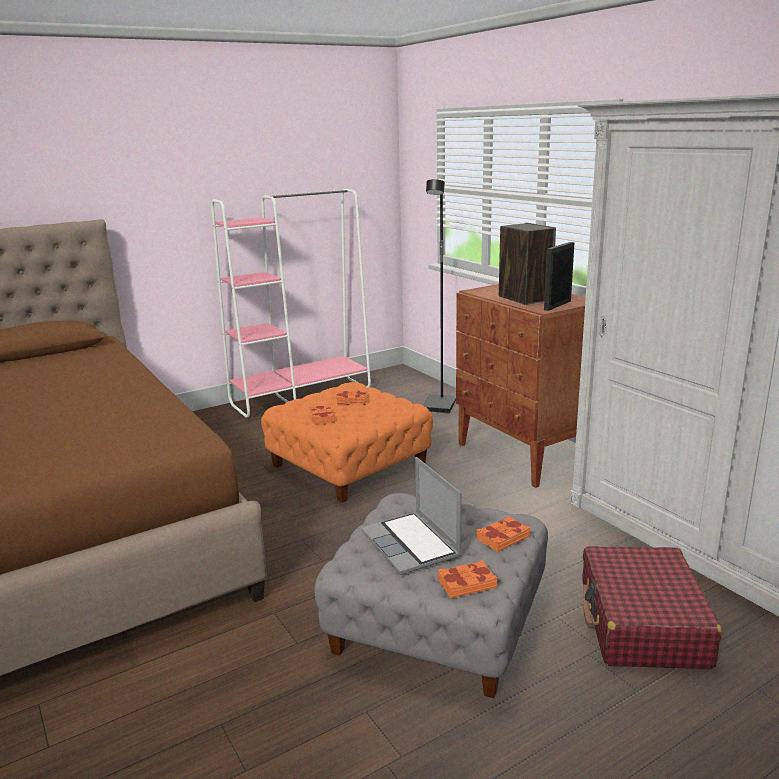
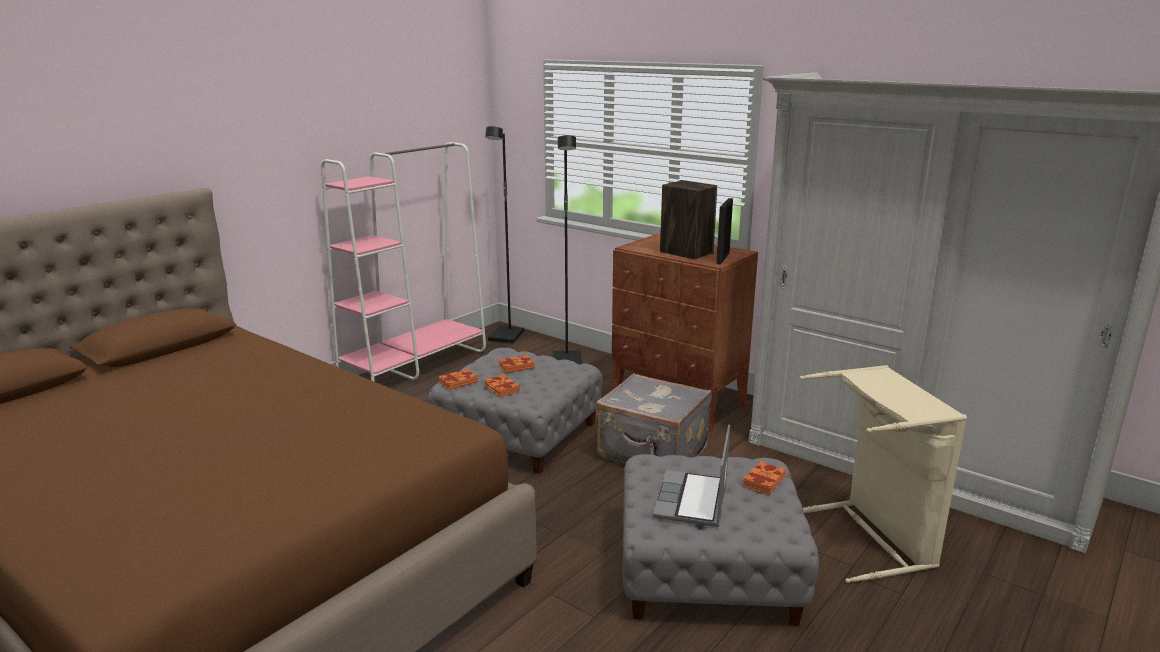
camera: 20 degrees left, 0 degrees up
(348, 465) = (518, 435): orange ottoman -> grey ottoman
(400, 378) = (507, 337): none -> black floor lamp
(412, 545) = (692, 501): laptop -> laptop turned 60 degrees clockwise
(462, 500) = (652, 454): none -> grey suitcase
(466, 583) = (766, 527): orange book -> orange book (458, 382)
(642, 623) = (871, 538): red suitcase -> beige laundry basket

